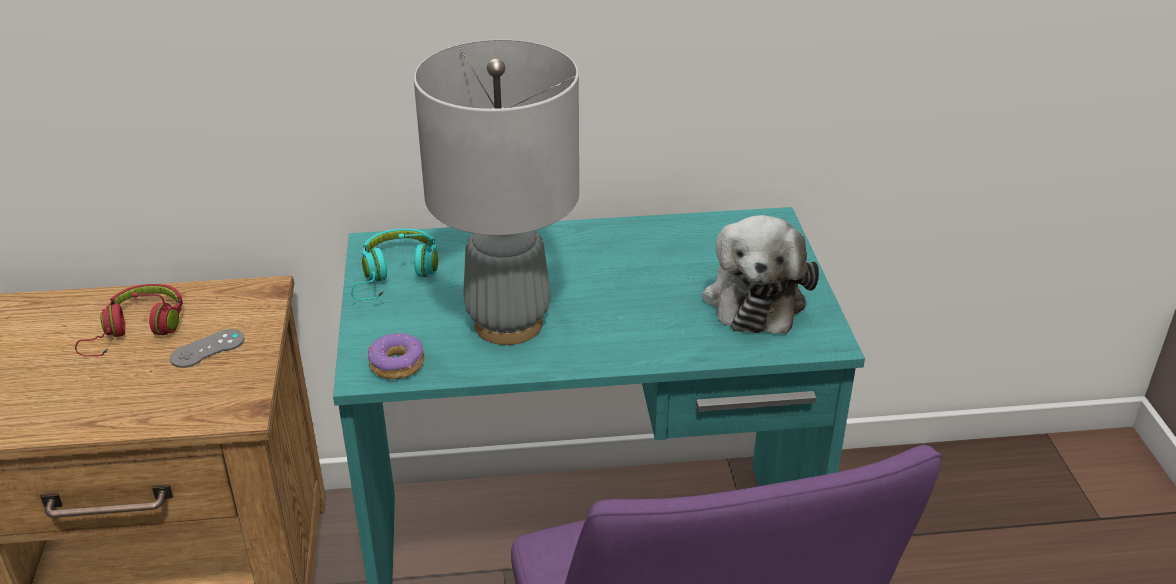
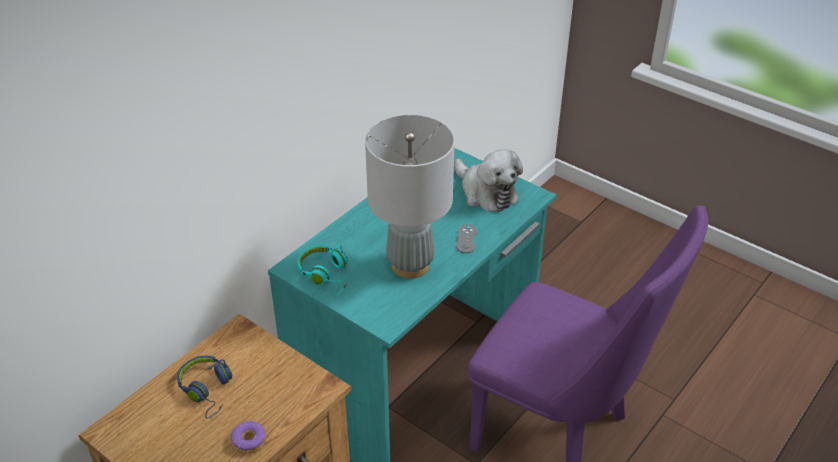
camera: 45 degrees left, 5 degrees up
(138, 331) = (208, 390): red headphones -> blue headphones
(207, 349) = (260, 373): grey game controller -> grey game controller (466, 239)
(397, 365) = (394, 313): donut -> donut (249, 441)

